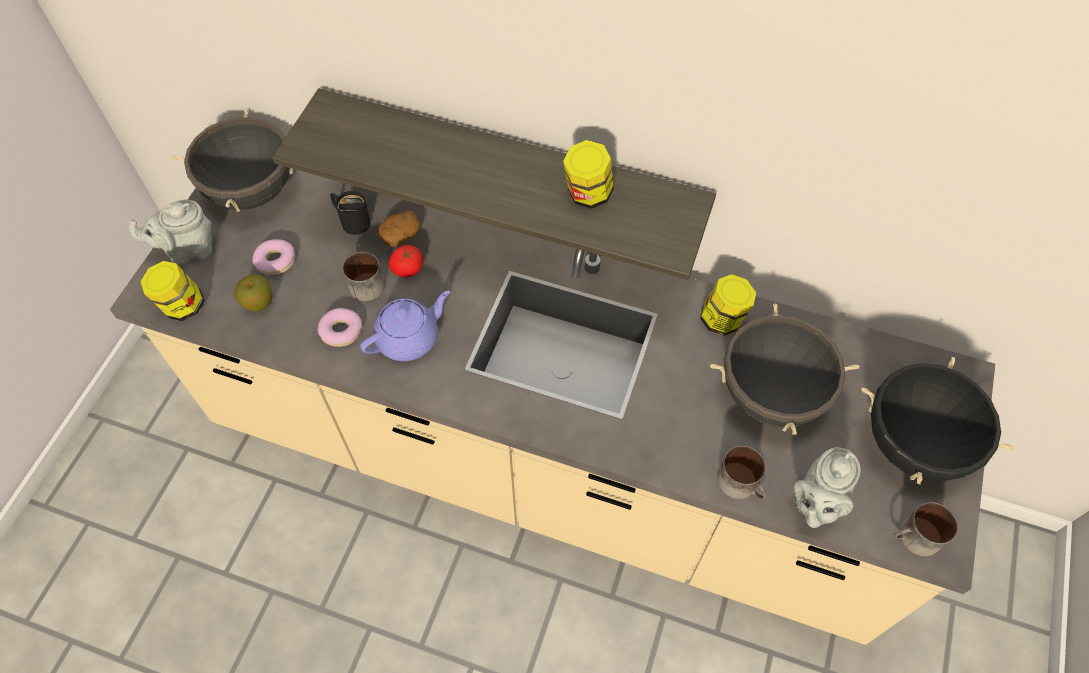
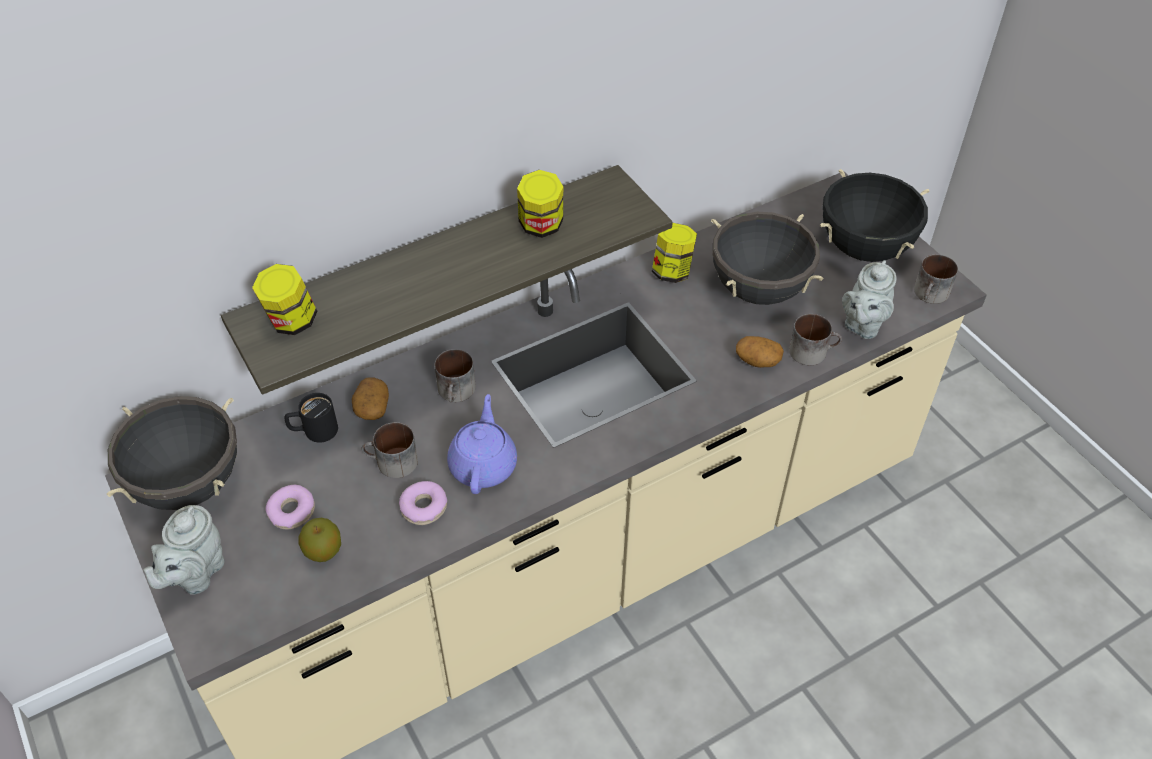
camera: 50 degrees left, 10 degrees down
(182, 306) = (256, 614): jar -> jar (291, 322)
(407, 269) = (413, 424): tomato -> none
(460, 273) = (457, 392): none -> mug
(688, 448) = (757, 360): none -> potato
(815, 503) = (862, 324): grey teapot -> grey teapot turned 45 degrees clockwise

